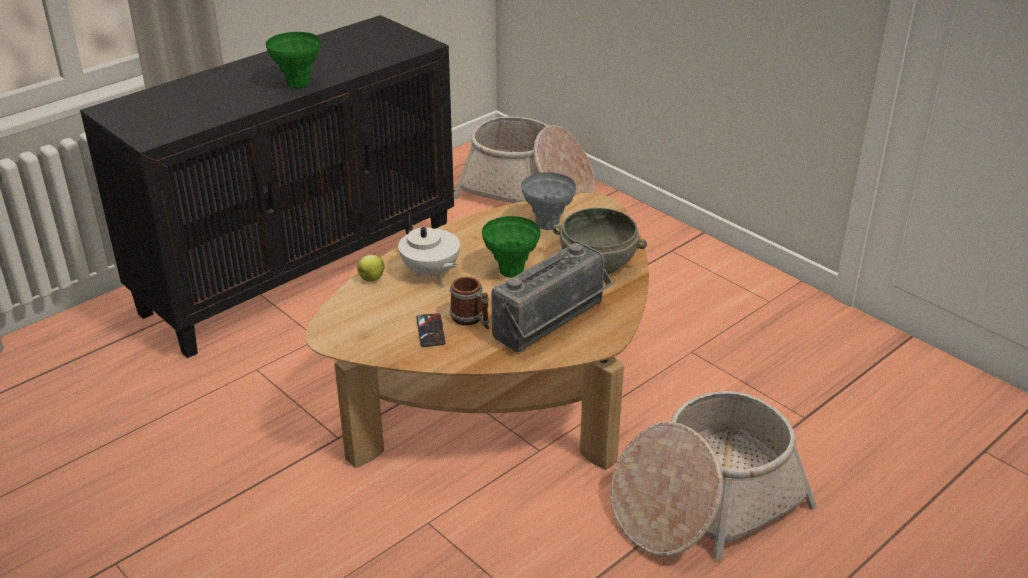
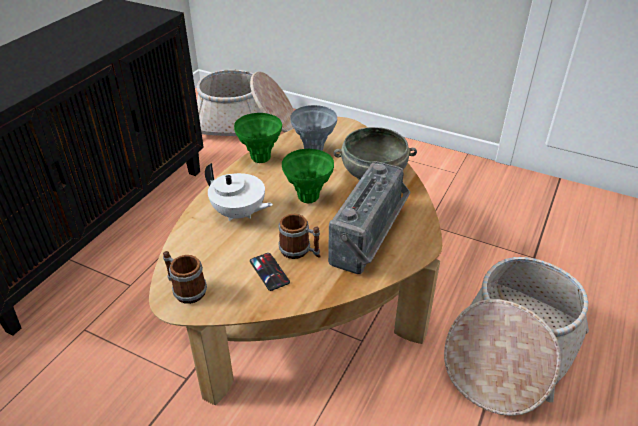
camera: 20 degrees left, 5 degrees up
(298, 84) = (62, 63): green vase -> green vase (260, 158)
(343, 328) = (185, 289): none -> mug
(371, 279) = (188, 232): apple -> none

